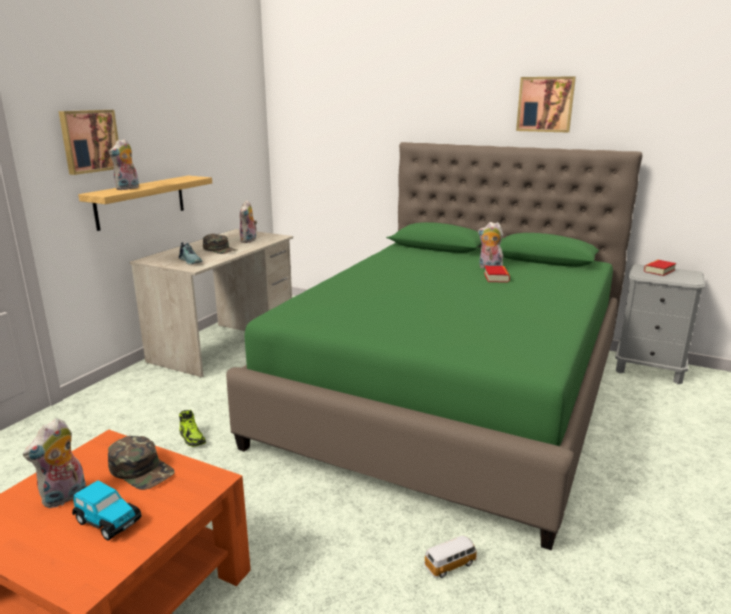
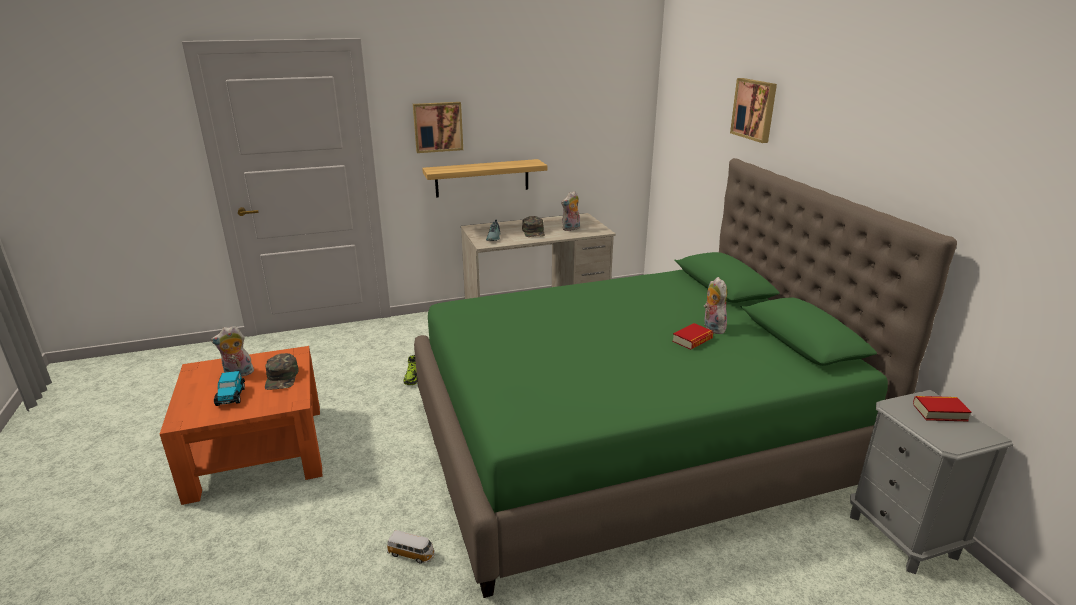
camera: 45 degrees right, 5 degrees up
(128, 188) = (460, 168): plush toy -> none
(545, 104) = (872, 144): picture -> picture (755, 109)

